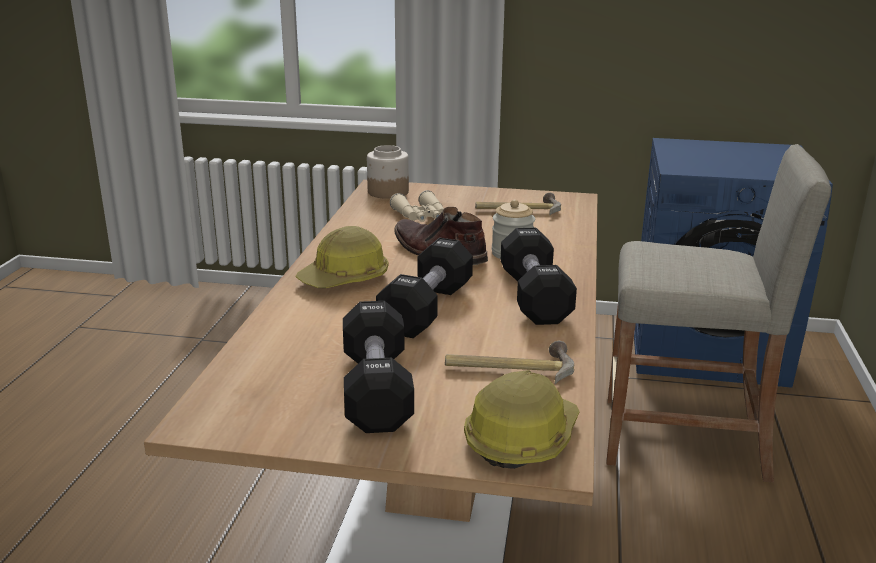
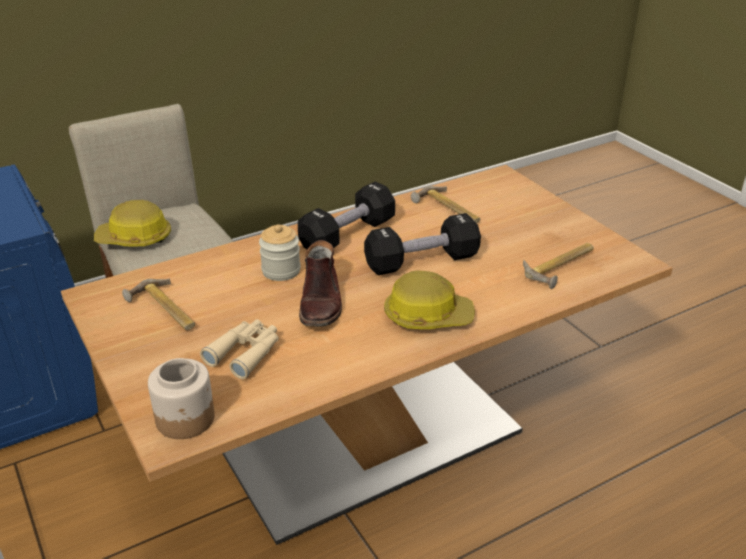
camera: 130 degrees left, 10 degrees up
(283, 370) = (562, 267): none -> hammer
(376, 390) = (527, 233): black dumbbell -> none
(521, 438) = (499, 186): hard hat -> hard hat (135, 238)

